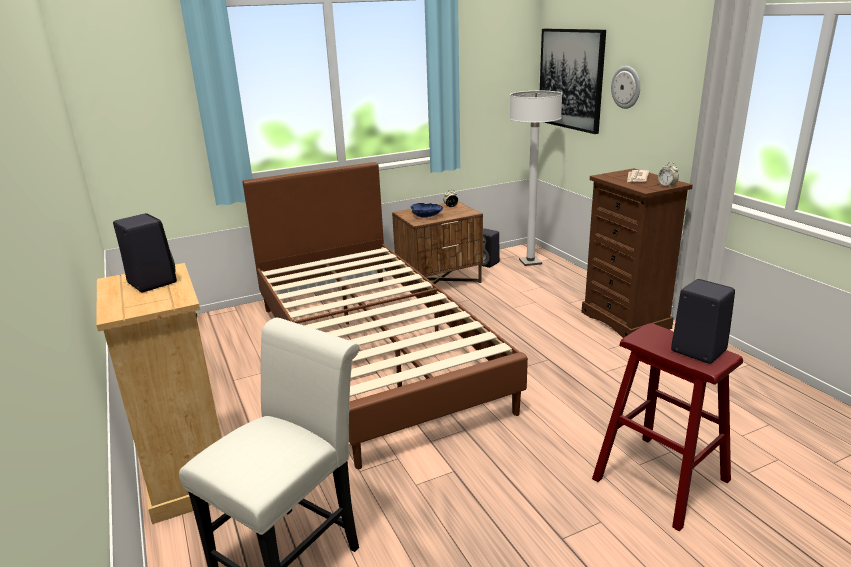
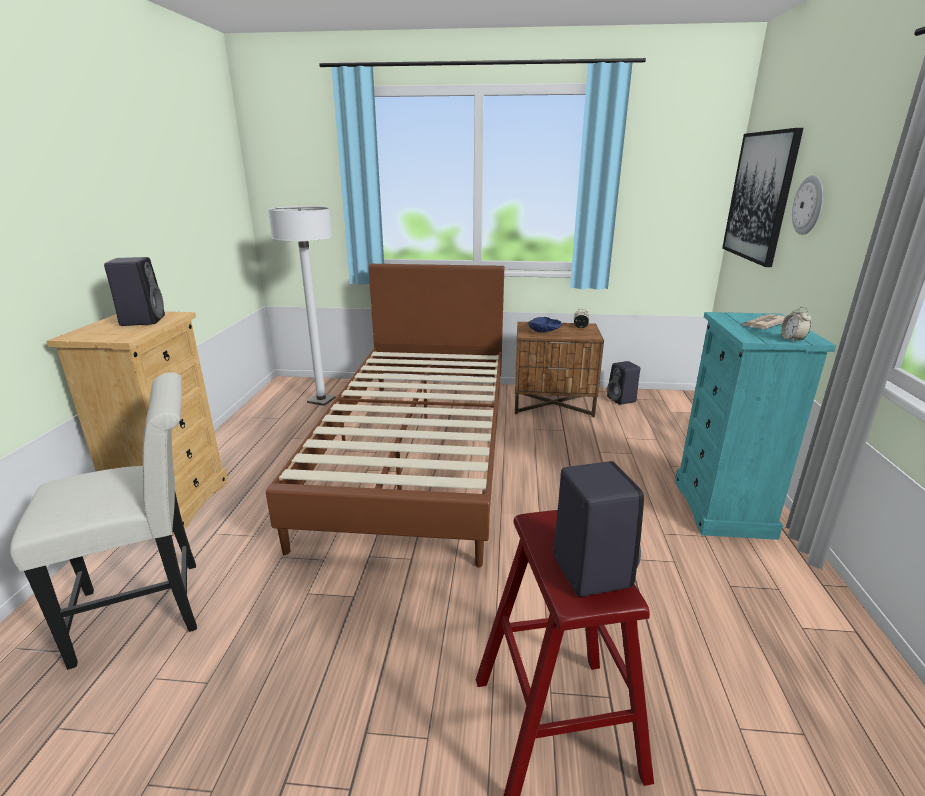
camera: 30 degrees right, 0 degrees up
(530, 262) = (671, 410): white floor lamp -> white floor lamp (321, 400)
(625, 320) = (723, 508): brown dresser -> turquoise dresser

